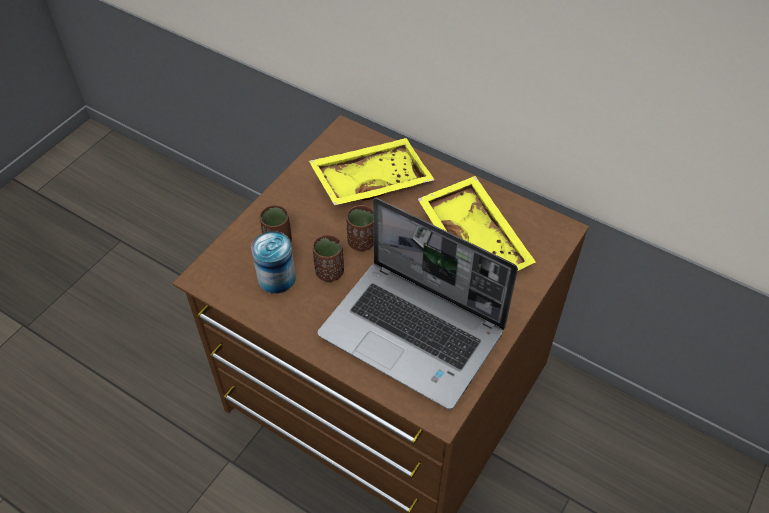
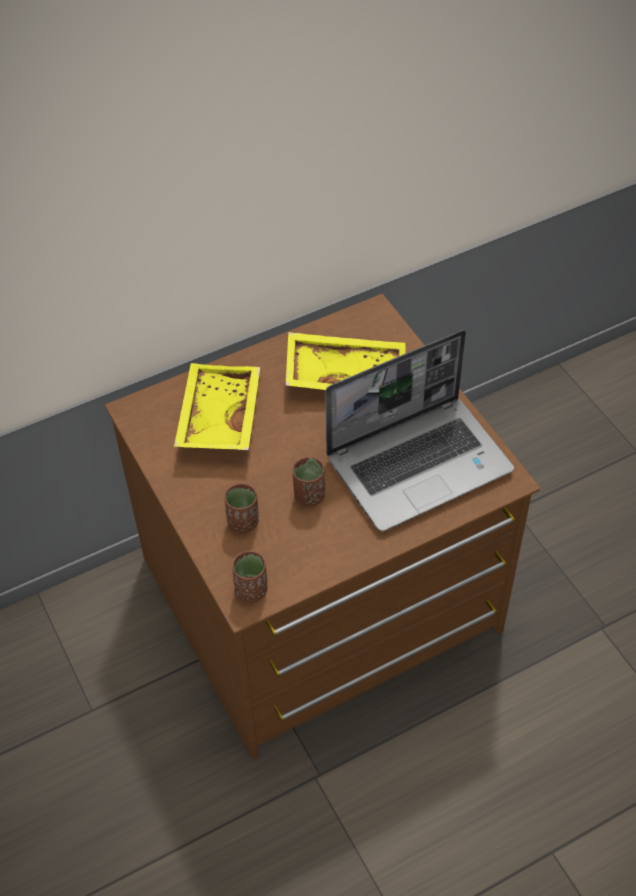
camera: 60 degrees left, 0 degrees up
(276, 278) = (288, 541): can -> none
(361, 242) = (290, 457): brown cup -> brown cup (251, 590)

